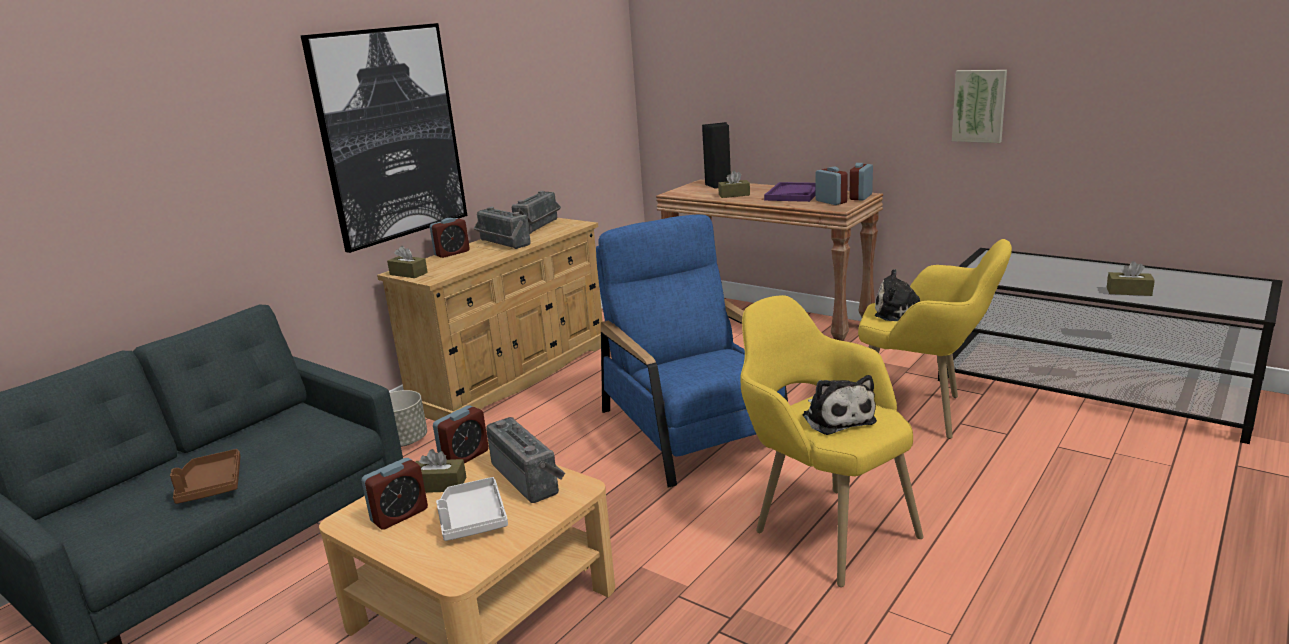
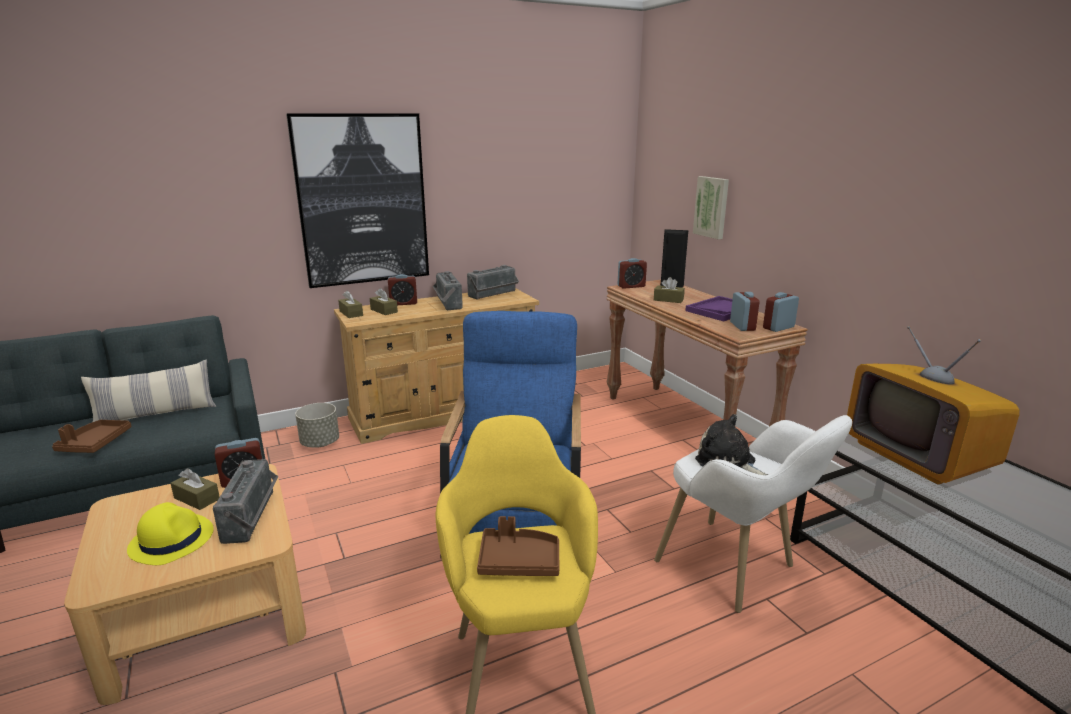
camera: 25 degrees right, 0 degrees up
(242, 441) = (156, 415): none -> pillow
(399, 515) = (141, 515): alarm clock -> alarm clock (631, 286)
(472, 519) = (171, 540): white tray -> yellow hat
(837, 418) = (518, 562): plush toy -> brown tray
(924, 414) = (739, 573): yellow armchair -> white armchair
(979, 106) = (918, 255): picture -> picture (712, 207)
(1029, 271) = (918, 456): none -> television
(1128, 291) = (1018, 522): brown tissue box -> brown tissue box (384, 311)

